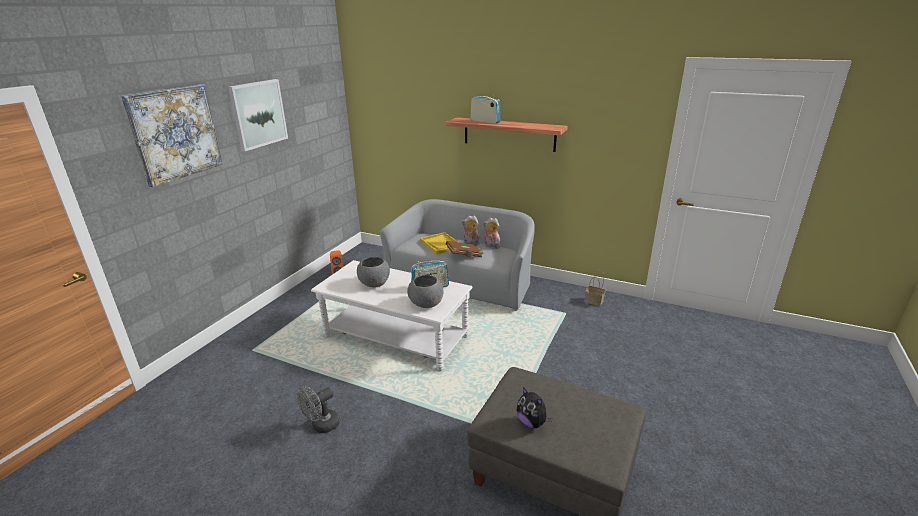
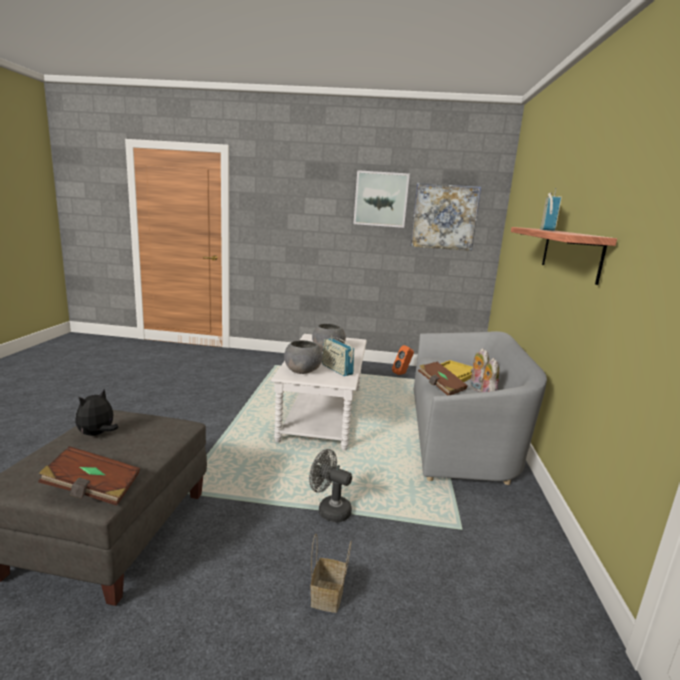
camera: 70 degrees right, 10 degrees down
(175, 133) = (302, 194): picture -> picture (444, 217)
(322, 426) = (191, 402): grey fan -> grey fan (329, 510)
(594, 301) = (533, 565): basket -> basket (328, 597)
(616, 415) = (93, 490): none -> brown book

